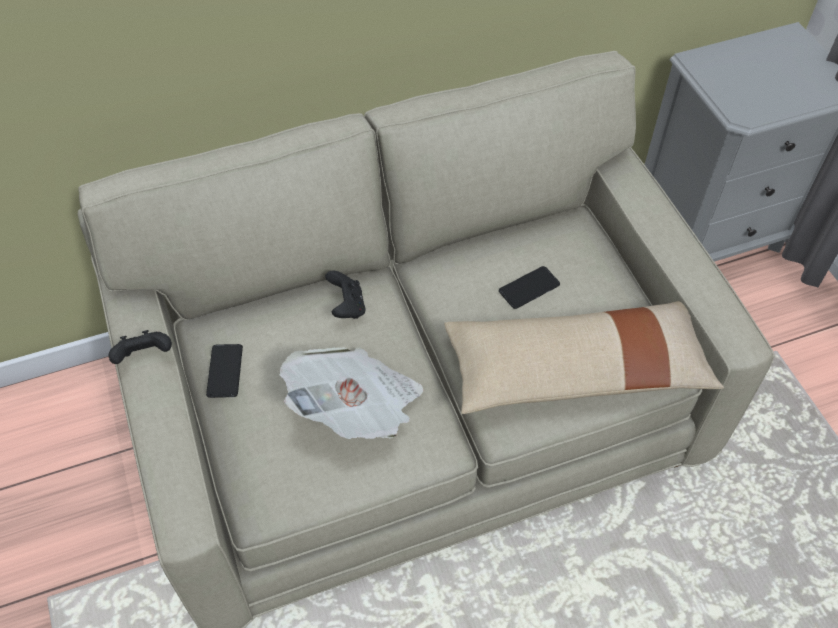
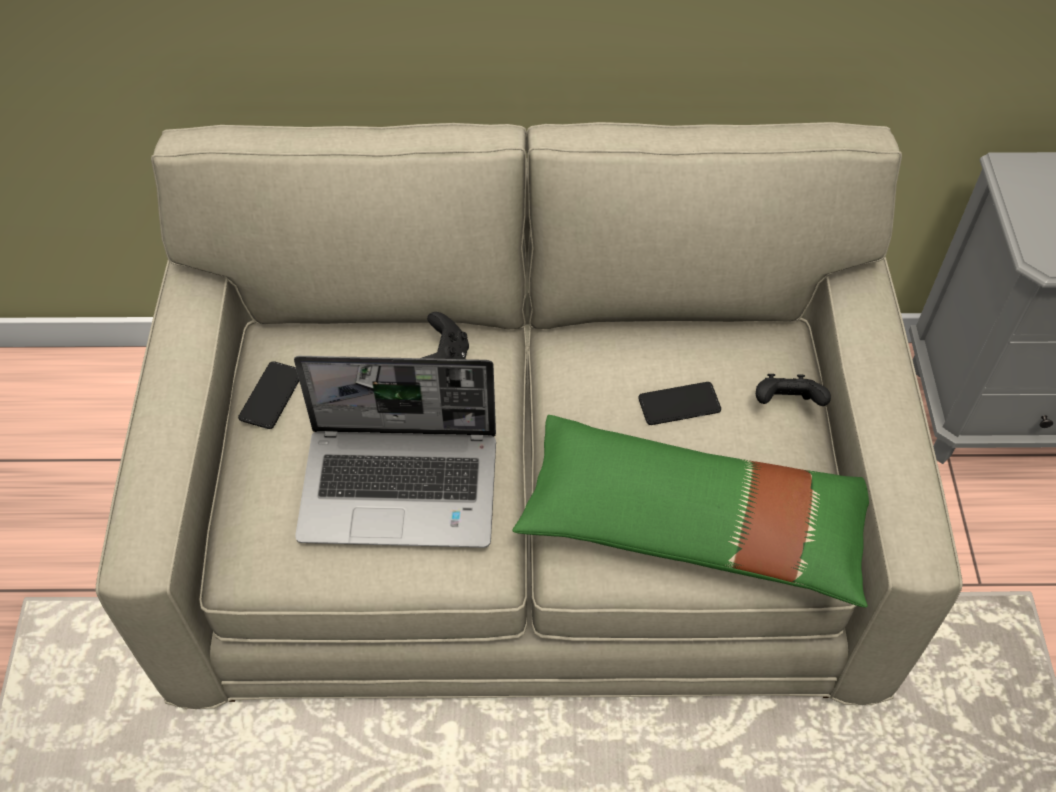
camera: 20 degrees right, 0 degrees up
(145, 356) = (180, 350): black game controller -> black game controller (786, 404)
(357, 408) = (402, 487): newspaper -> laptop
(575, 371) = (693, 526): beige pillow -> green pillow

